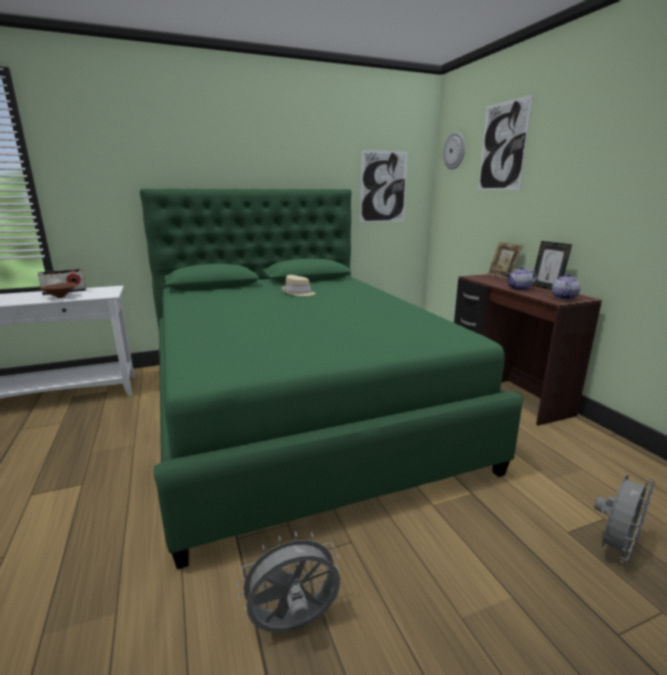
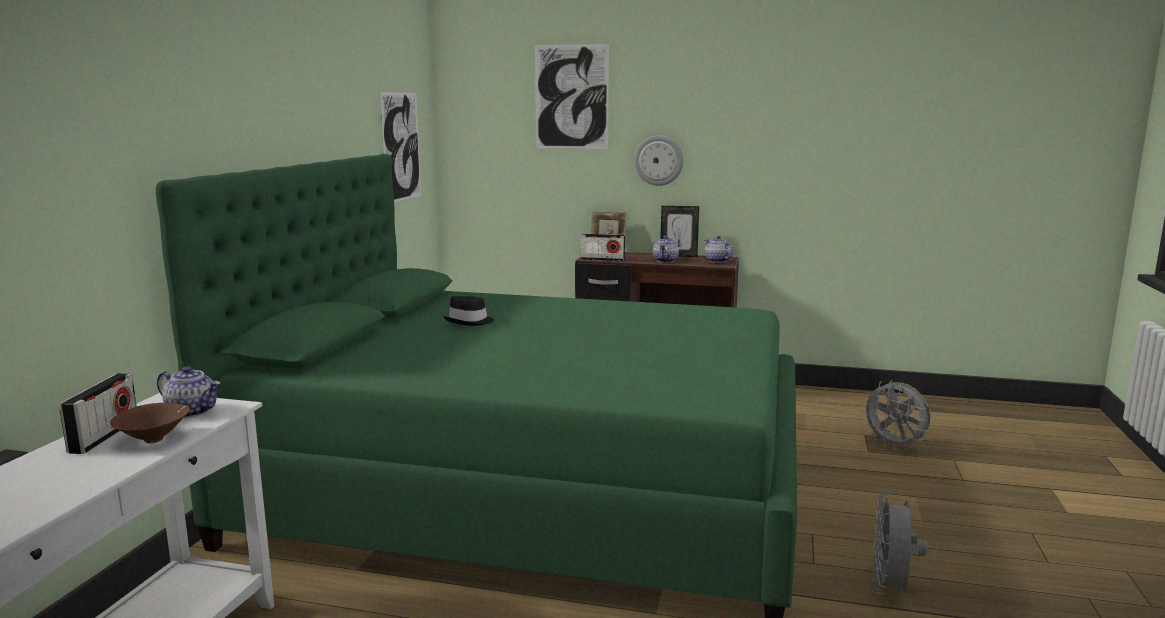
camera: 55 degrees left, 5 degrees down
(99, 293) = (192, 411): none -> teapot
(298, 293) = (470, 322): beige hat -> black hat
(454, 150) = (480, 94): wall clock -> wall clock (658, 160)
(476, 279) = (602, 259): none -> radio
(614, 548) = (894, 445): grey fan -> grey fan turned 150 degrees clockwise

